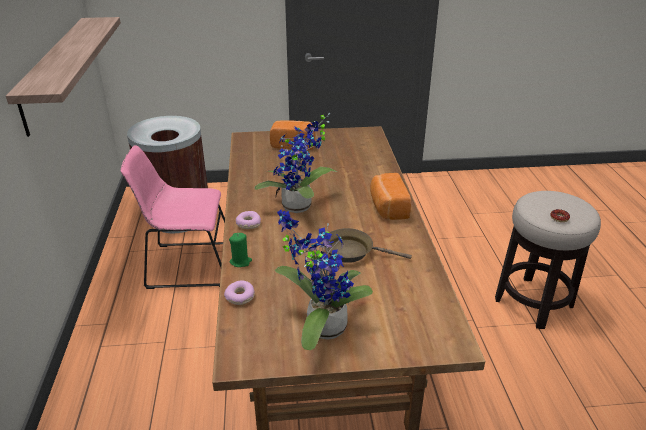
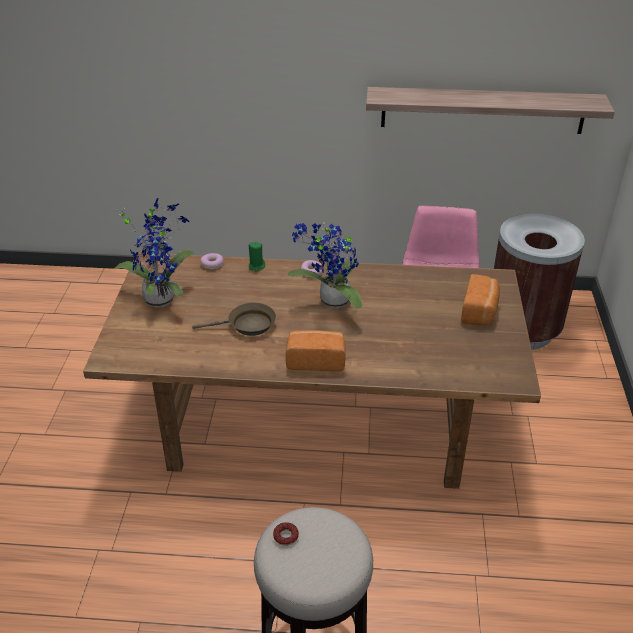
camera: 100 degrees right, 5 degrees up
(352, 251) = (247, 325): brown frying pan -> brown frying pan turned 60 degrees clockwise

